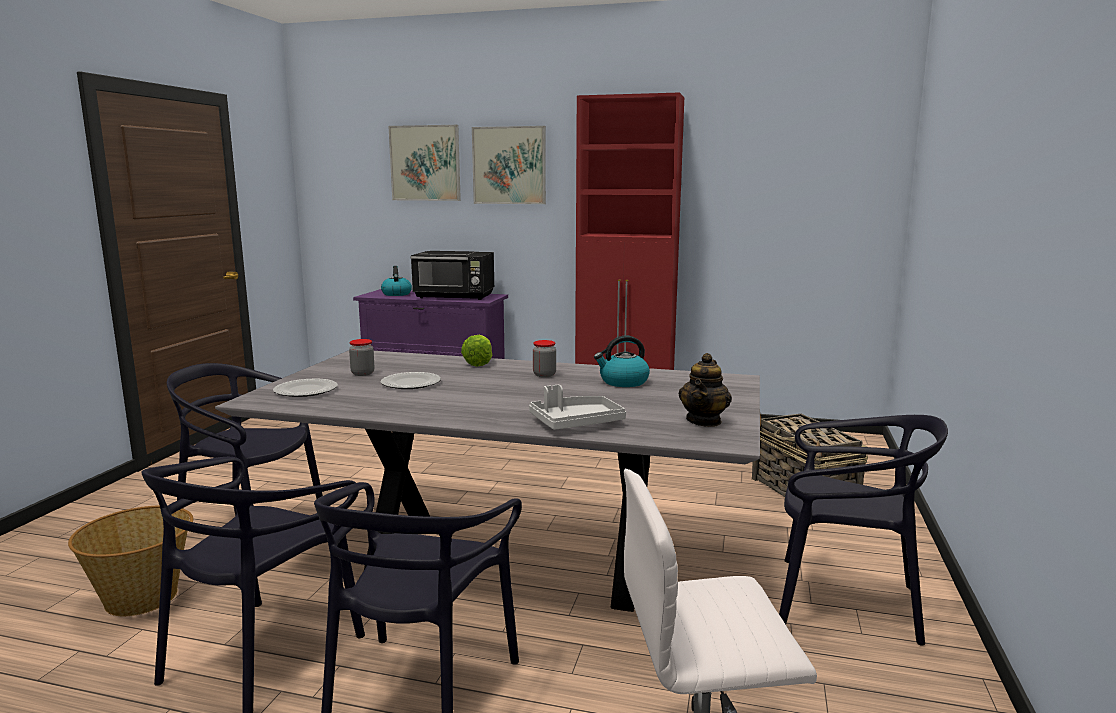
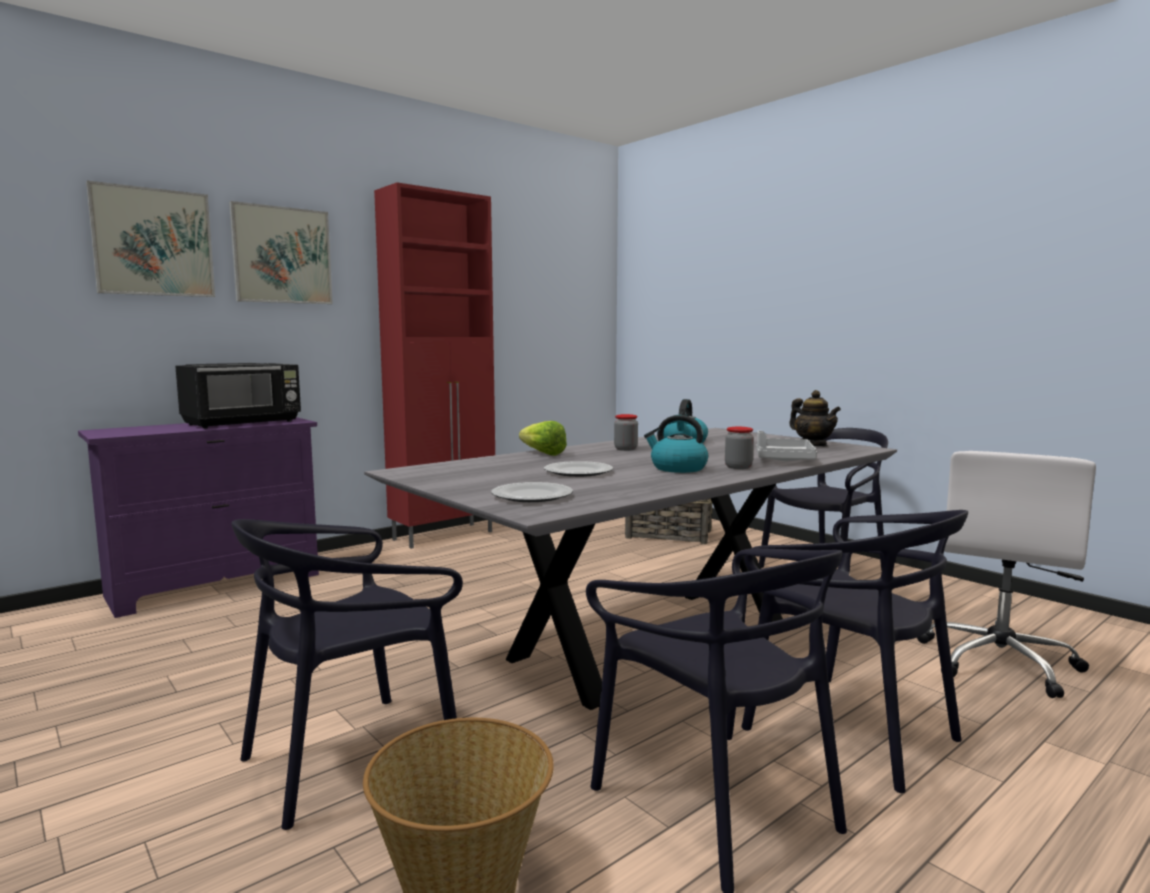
camera: 55 degrees left, 5 degrees down
(362, 373) = (500, 478): jar -> jar (738, 467)
(396, 294) = (142, 430): kettle -> kettle (677, 468)

